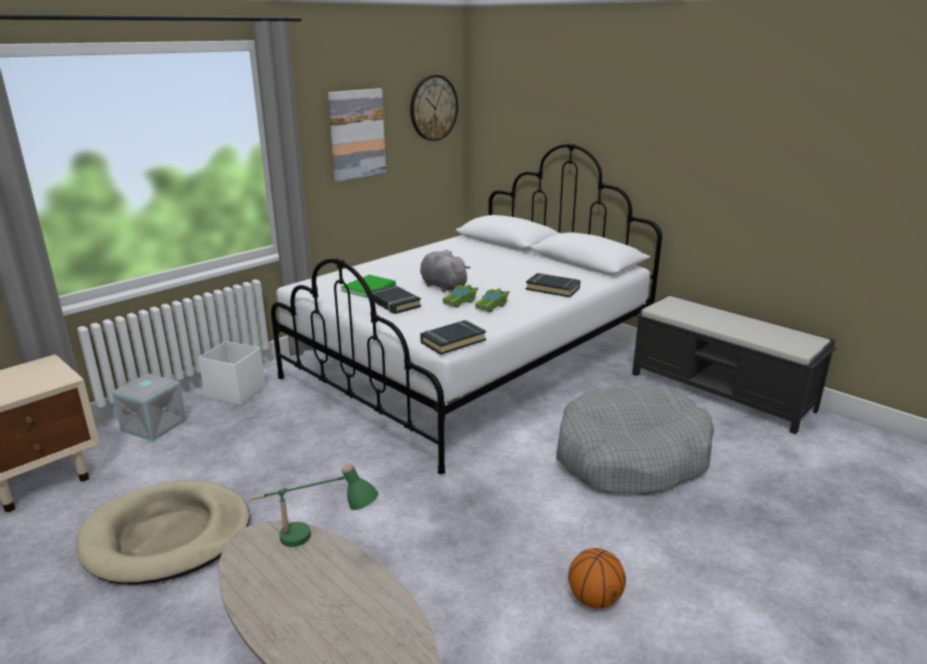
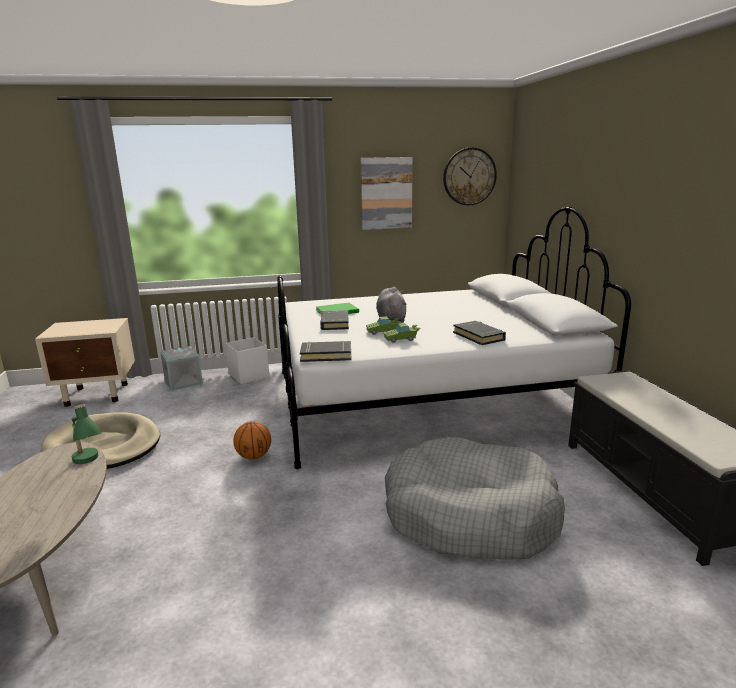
camera: 35 degrees right, 5 degrees down
(594, 599) = (275, 618): basketball -> basketball (254, 456)

